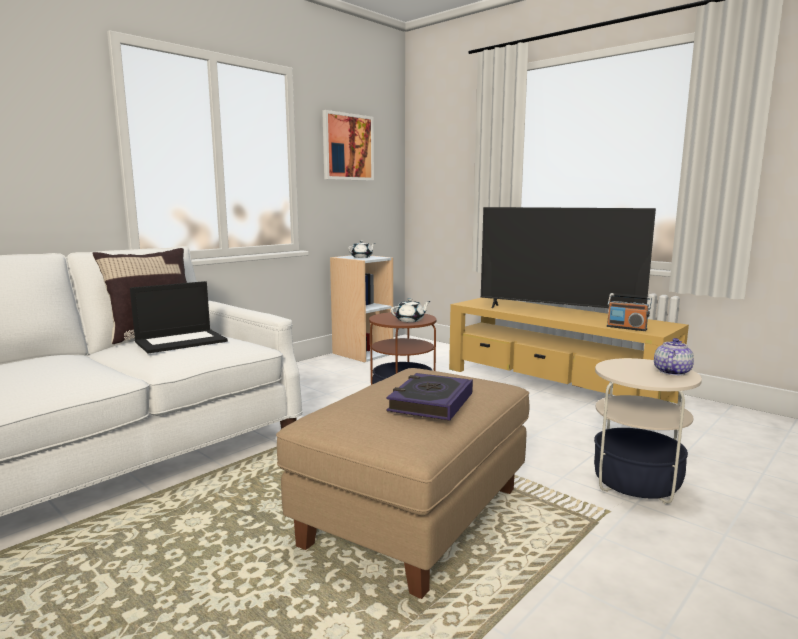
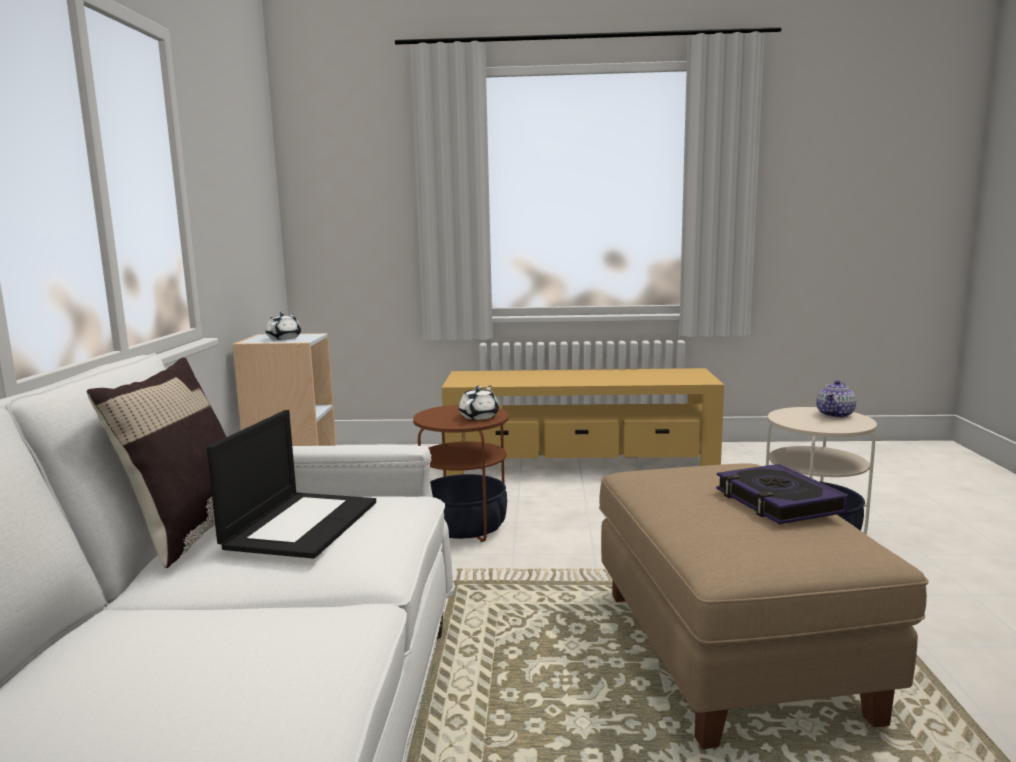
camera: 40 degrees left, 0 degrees up
(347, 147) = (230, 166): picture -> none
(557, 312) = (575, 376): television -> none
(626, 328) = (675, 381): radio -> none
(671, 372) = (835, 415): teapot -> teapot turned 135 degrees counterclockwise

